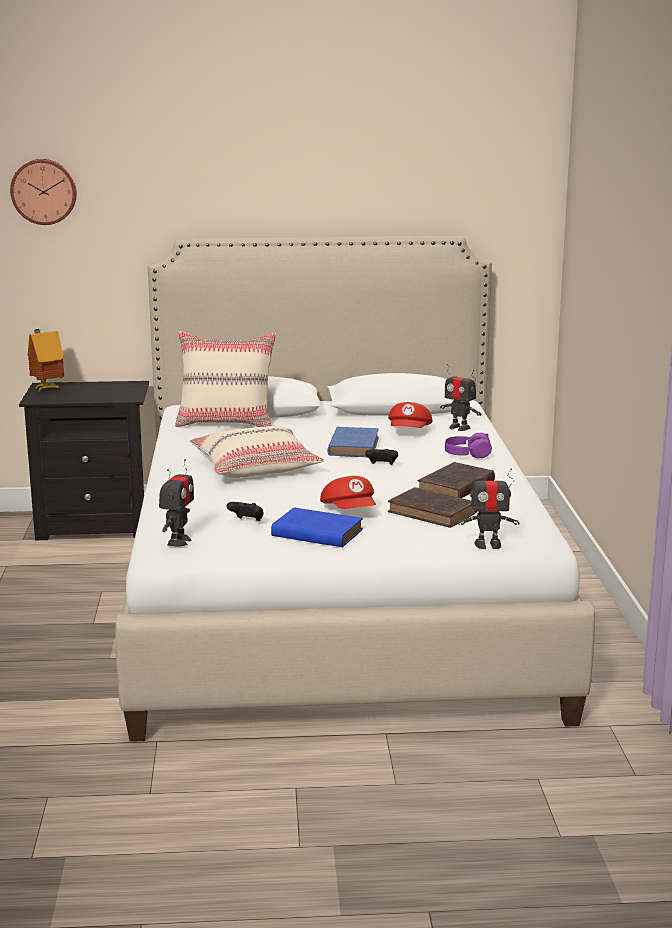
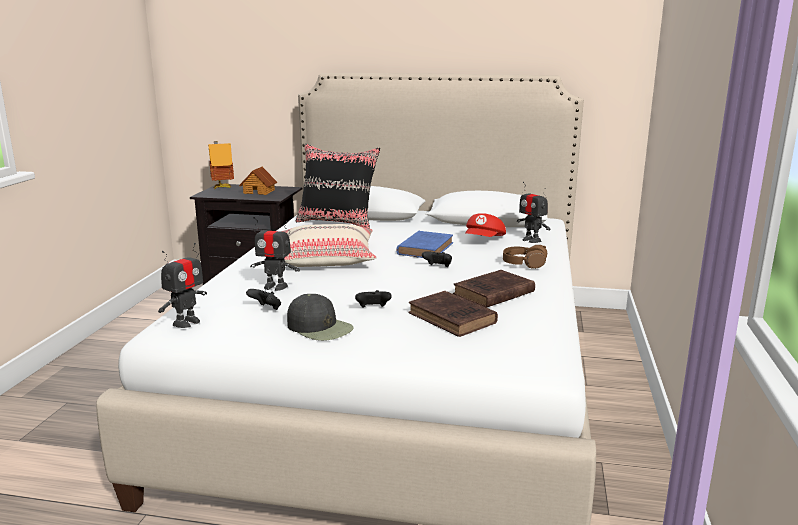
camera: 15 degrees right, 0 degrees up
(44, 191) = (226, 34): wall clock -> none
(101, 390) = (259, 191): none -> toy house
(226, 423) = (337, 222): beige pillow -> black pillow
(315, 533) = (320, 327): blue book -> black cap
(350, 511) = (373, 309): red cap -> black game controller
(467, 454) = (524, 264): purple headphones -> brown headphones
(488, 545) = (486, 361): toy robot -> toy robot (275, 287)

